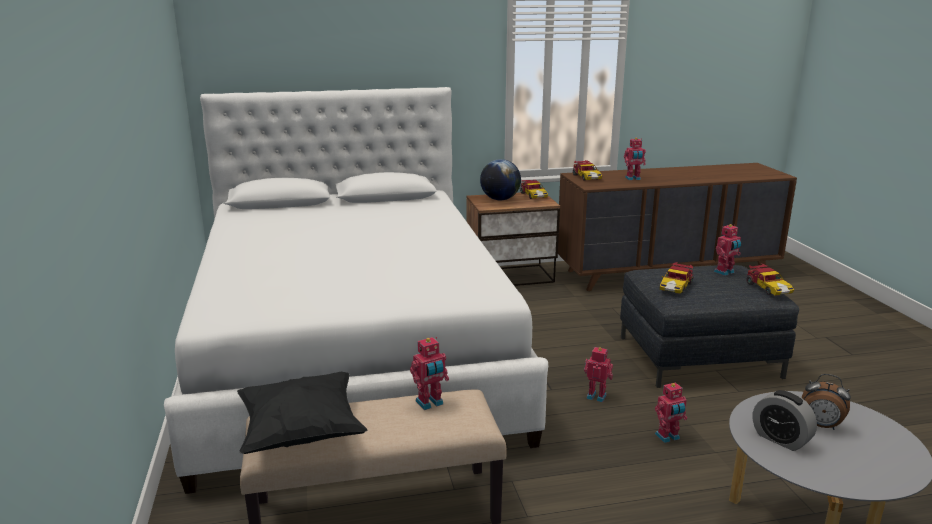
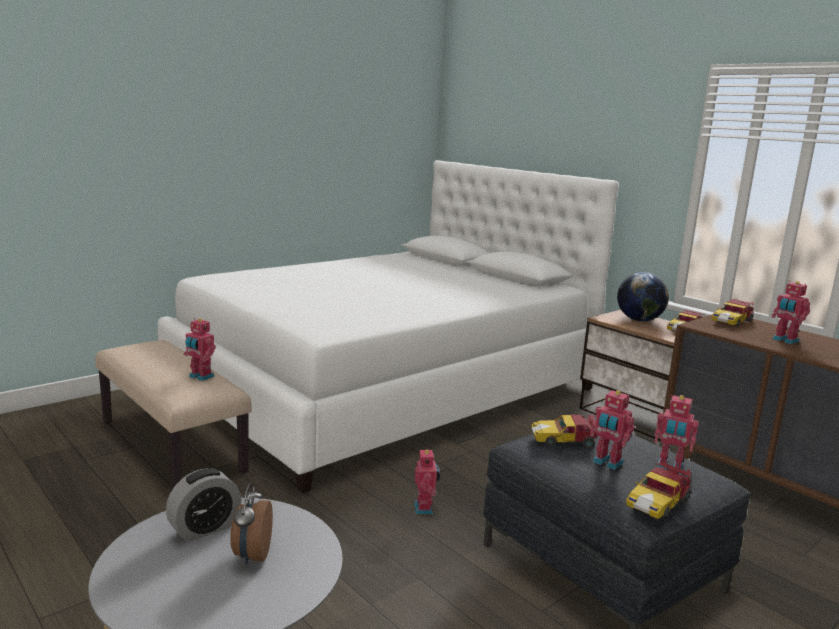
camera: 60 degrees right, 5 degrees down
(301, 433) = (139, 351): black pillow -> none
(668, 437) = (376, 565): toy robot -> toy robot (607, 463)
(780, 439) = (205, 528): alarm clock -> alarm clock turned 150 degrees counterclockwise

